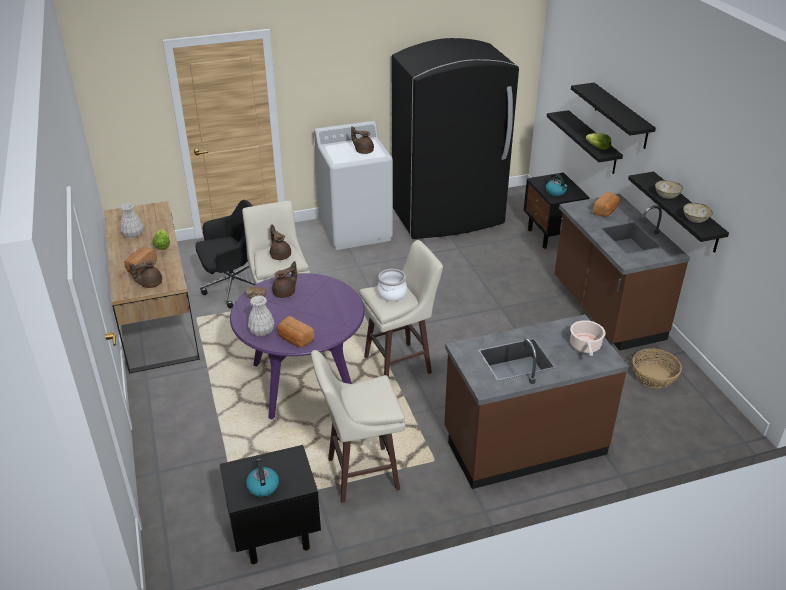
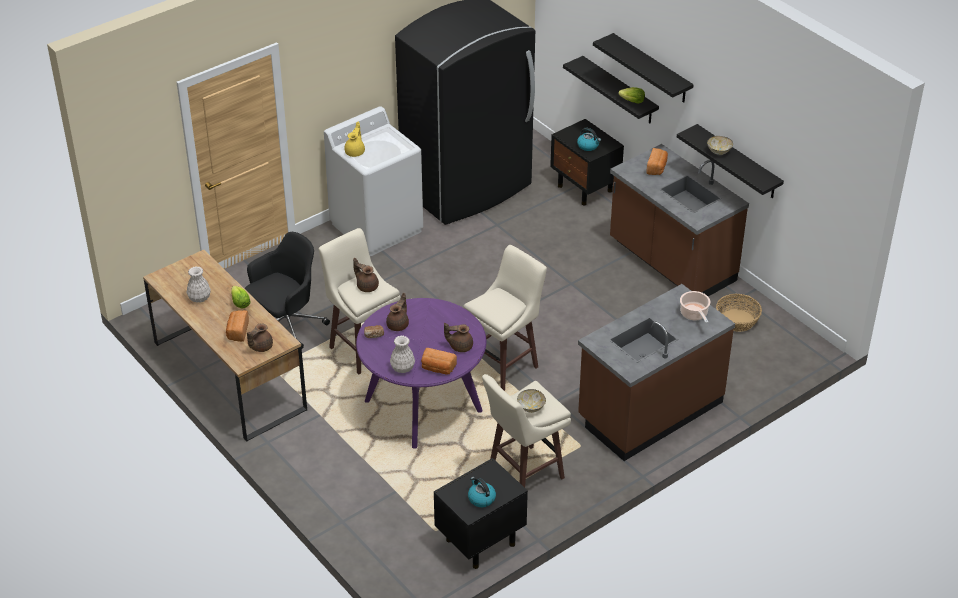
camera: 20 degrees left, 5 degrees up
(334, 150) = (355, 152): none -> yellow teapot
(363, 151) = (386, 146): brown teapot -> brown teapot (460, 346)
(391, 294) = (497, 302): cooking pot -> none
(695, 220) = (752, 173): bowl -> bowl (531, 408)

